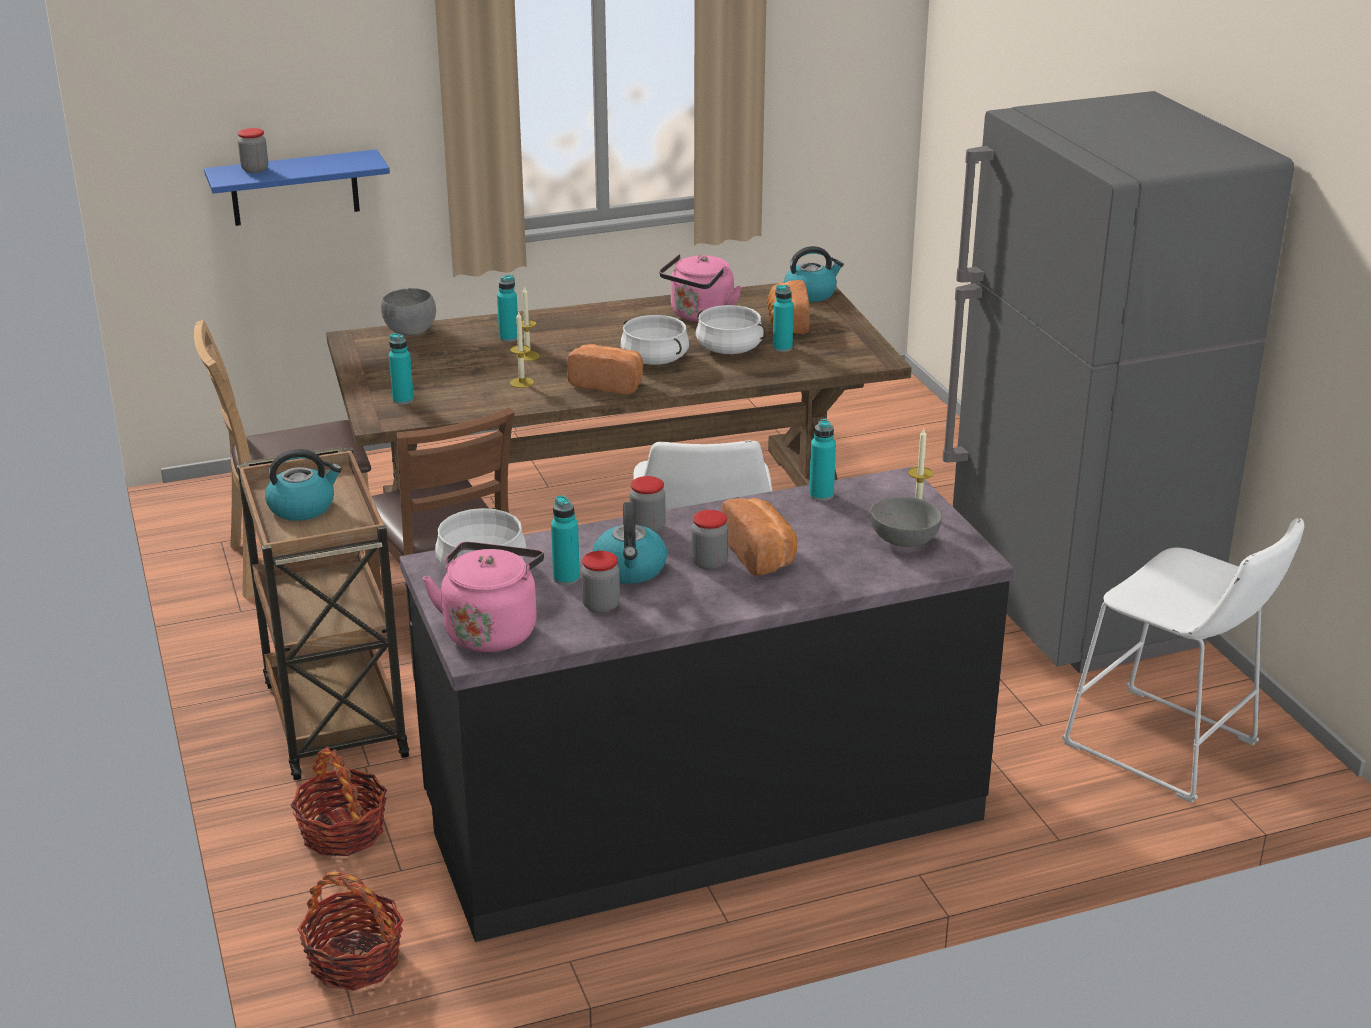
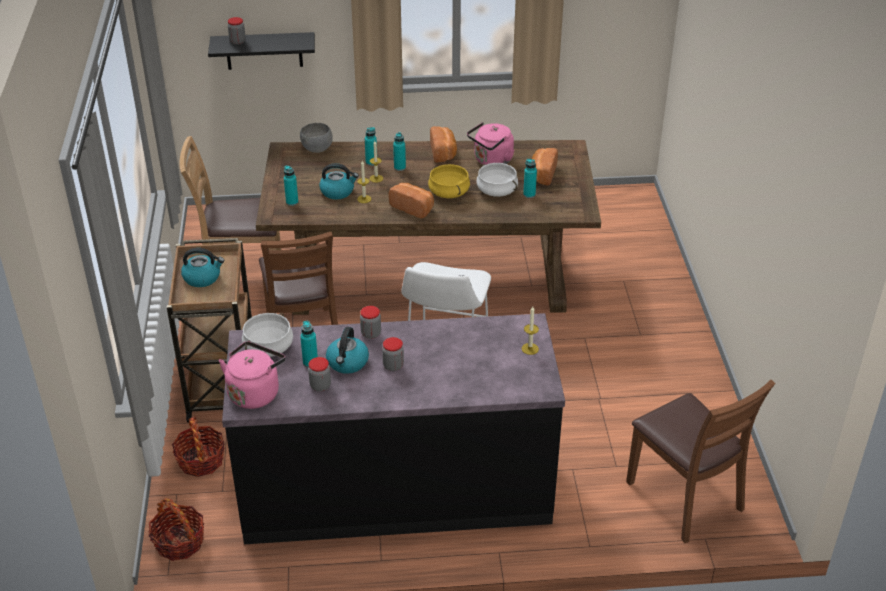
camera: 15 degrees right, 10 degrees up
(294, 188) = (264, 50): blue shelf -> black shelf
(654, 359) = (448, 192): white cooking pot -> yellow cooking pot
(761, 555) = (425, 365): bread -> bread (444, 153)
(811, 294) = (567, 152): kettle -> kettle (338, 191)
(821, 495) = (480, 326): turquoise bottle -> turquoise bottle (399, 167)
(902, 540) = (510, 369): grey bowl -> none
(1075, 610) = (675, 387): grey fridge -> none
(1168, 749) = (684, 497): white stool -> brown chair

